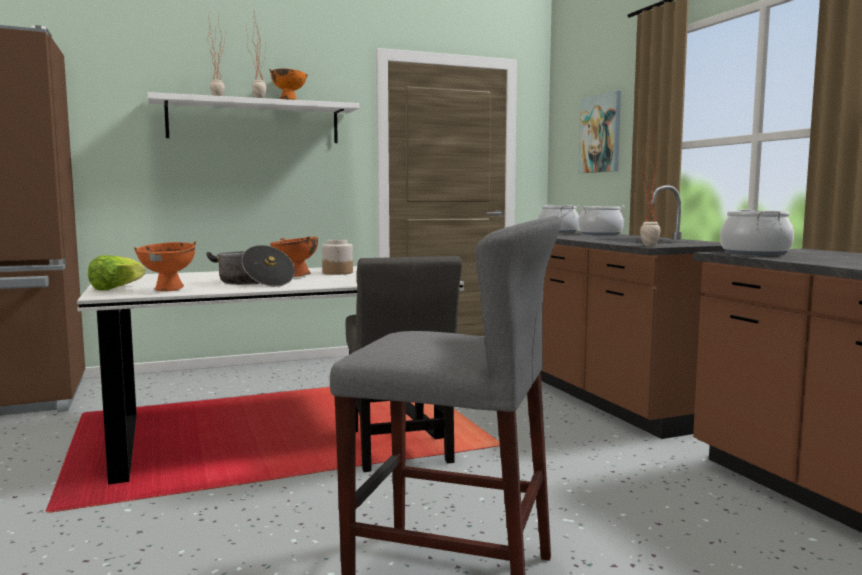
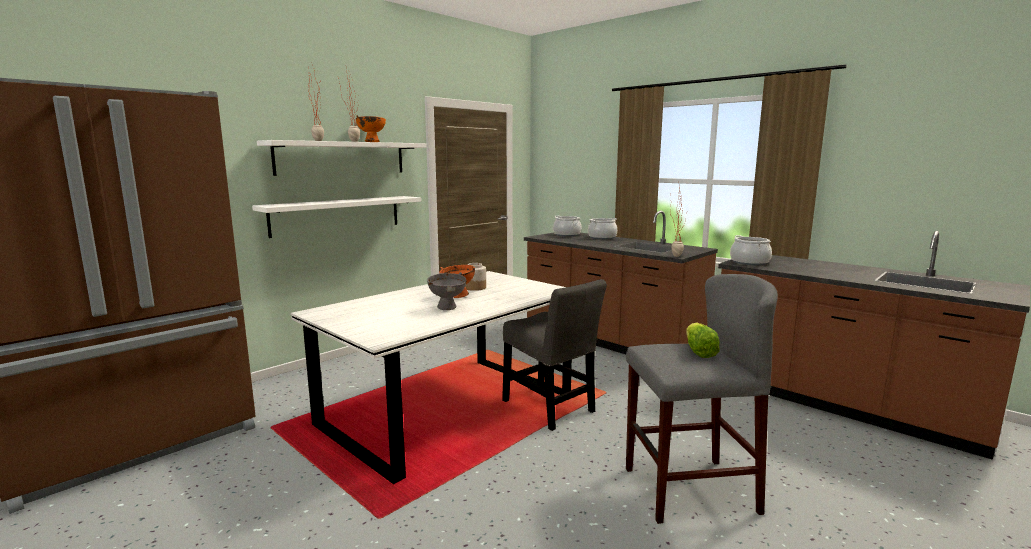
camera: 25 degrees left, 5 degrees up
(116, 288) = (362, 330): lettuce -> lettuce (698, 352)
(169, 290) = (410, 326): orange bowl -> none
(245, 190) = (337, 215): none -> white shelf
(253, 283) = (448, 308): cooking pot -> grey bowl
(600, 133) = (581, 164): picture -> none

